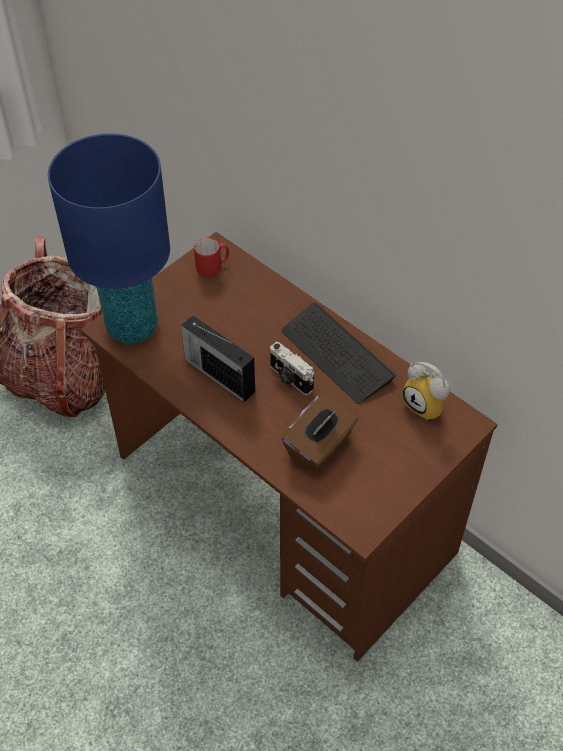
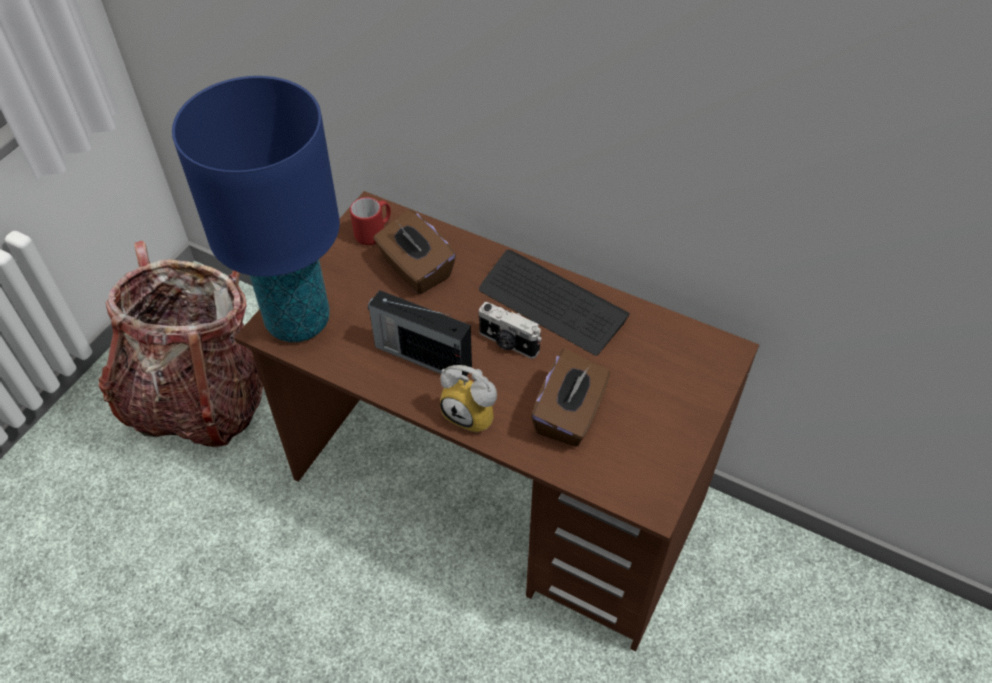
camera: 15 degrees left, 0 degrees up
(236, 304) = (415, 269): none -> brown tissue box
(427, 405) = (674, 339): alarm clock -> alarm clock (474, 413)

